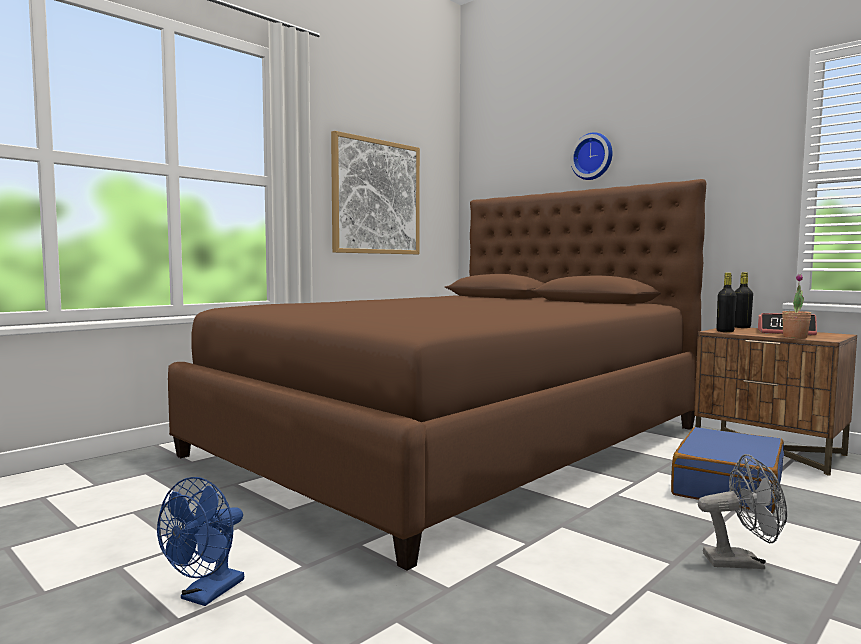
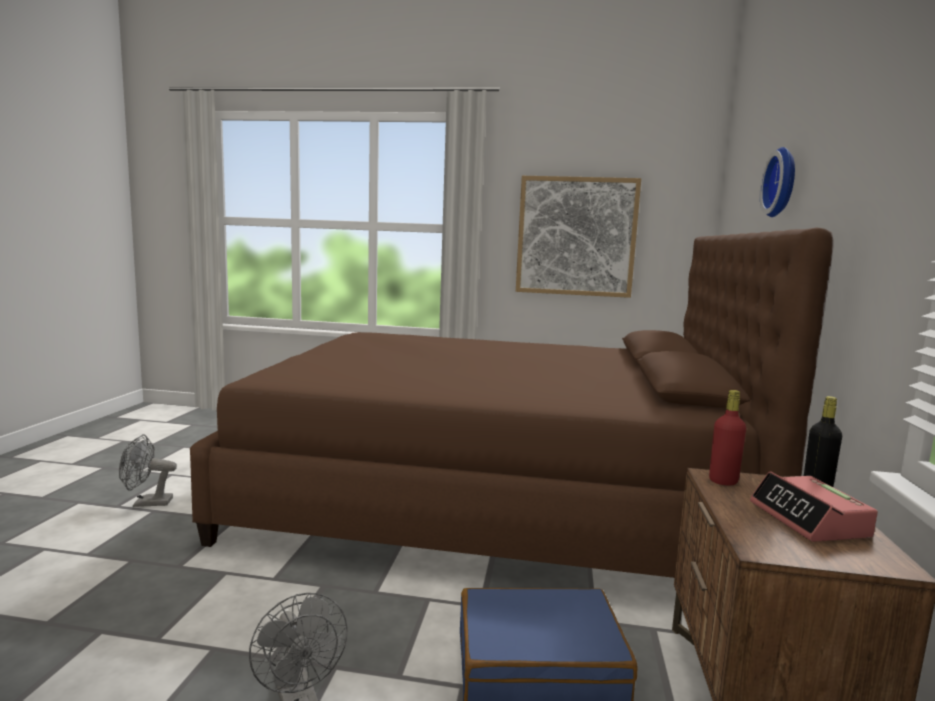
camera: 55 degrees right, 5 degrees up
(206, 595) = (146, 503): blue fan -> grey fan
(725, 331) = (723, 481): black bottle -> red bottle
(795, 337) = (747, 526): potted plant -> none

